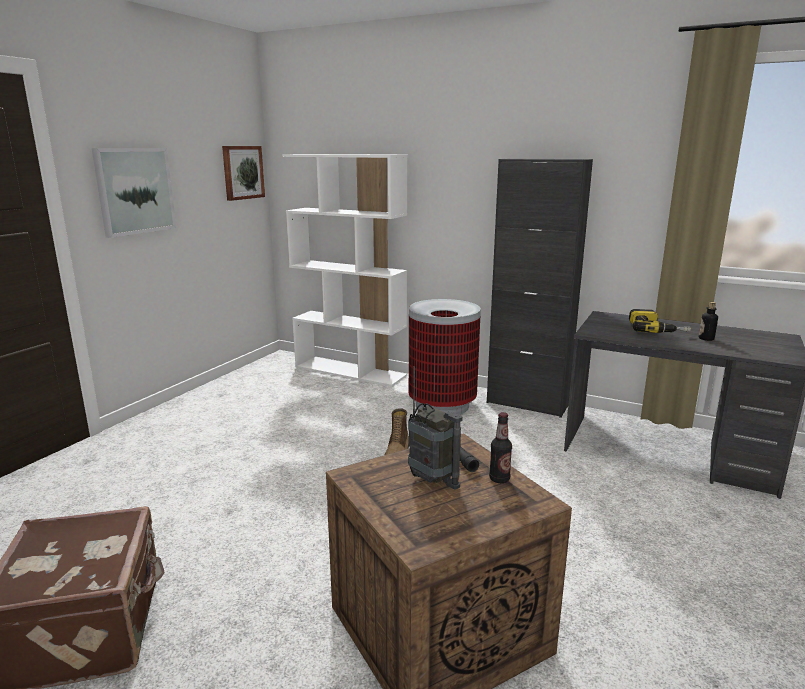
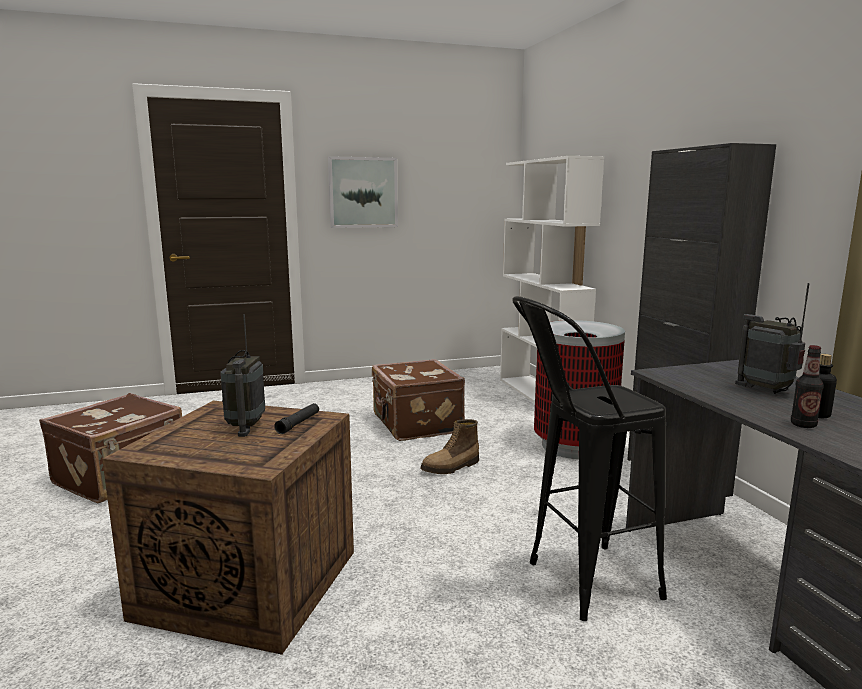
camera: 45 degrees right, 5 degrees down
(242, 172) = (485, 183): picture -> none
(302, 432) = (415, 424): none -> brown suitcase
(499, 479) = (282, 444): bottle -> bottle (803, 425)
(600, 498) = (576, 585): none -> black stool
(656, 329) = (767, 390): power drill -> radio

